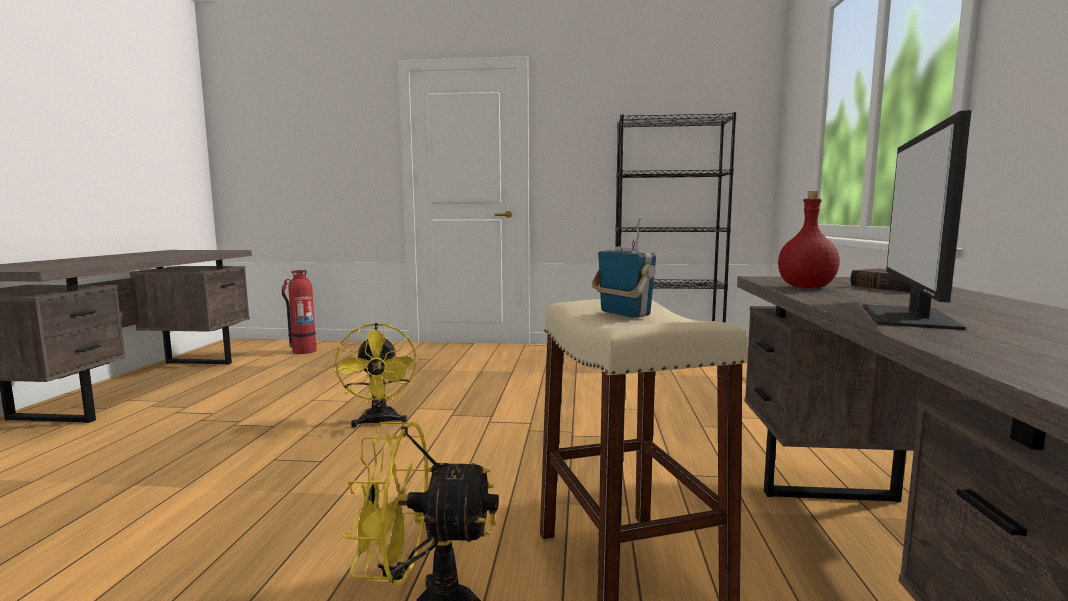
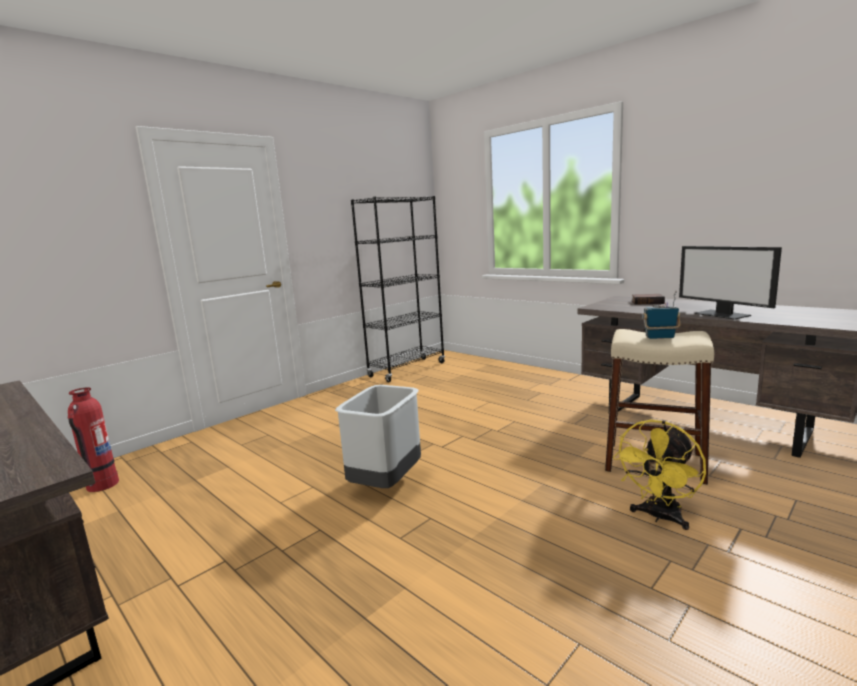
camera: 50 degrees left, 5 degrees up
(379, 422) = (385, 483): yellow fan -> grey trash can
(806, 287) = (634, 309): red bottle -> none

